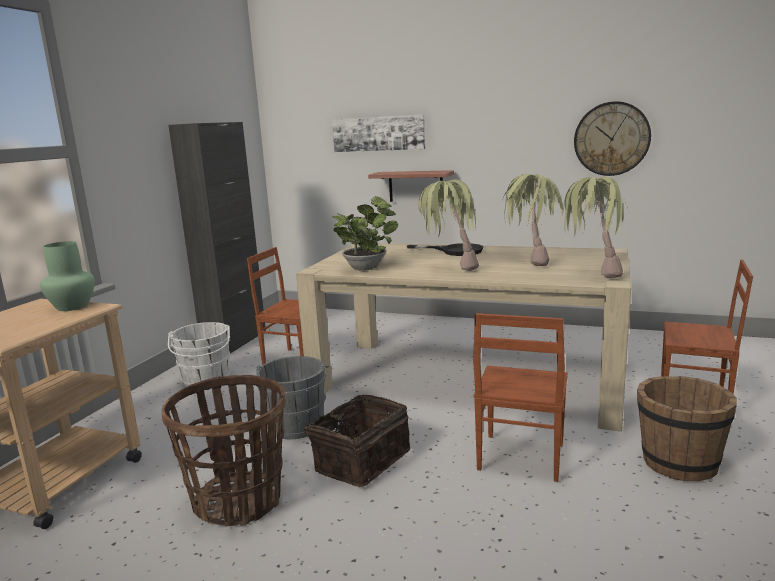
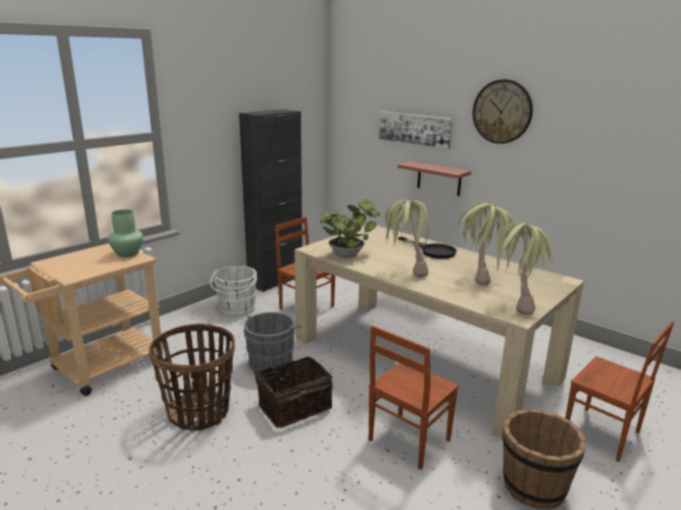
camera: 20 degrees right, 5 degrees up
(611, 139) = (615, 168): wall clock -> wall clock (502, 111)

